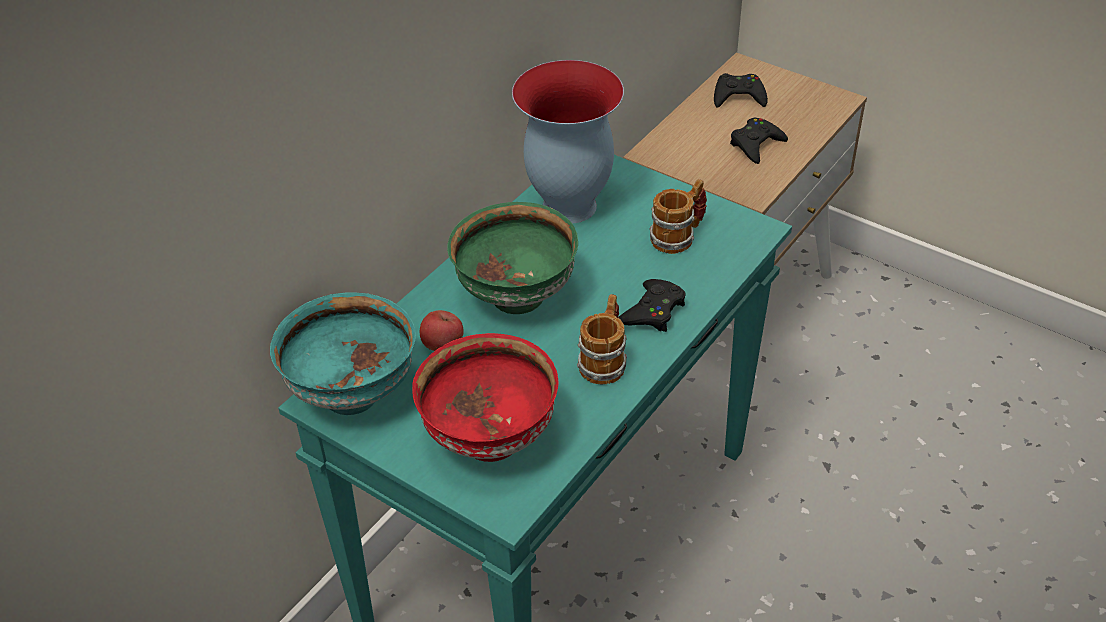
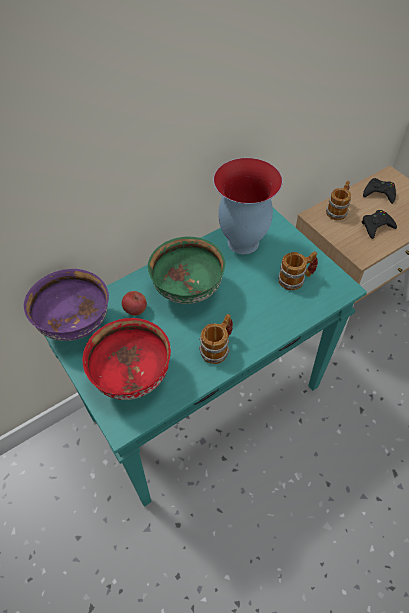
camera: 20 degrees right, 10 degrees up
(352, 393) = (76, 325): turquoise bowl -> purple bowl
(652, 311) = (259, 324): black game controller -> none
(685, 136) = (338, 210): none -> mug

